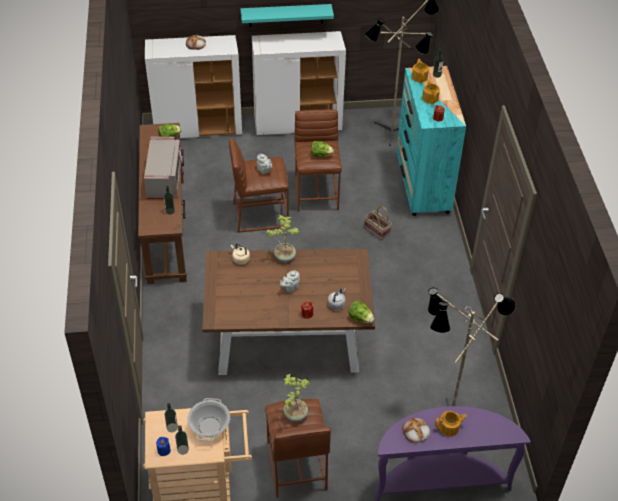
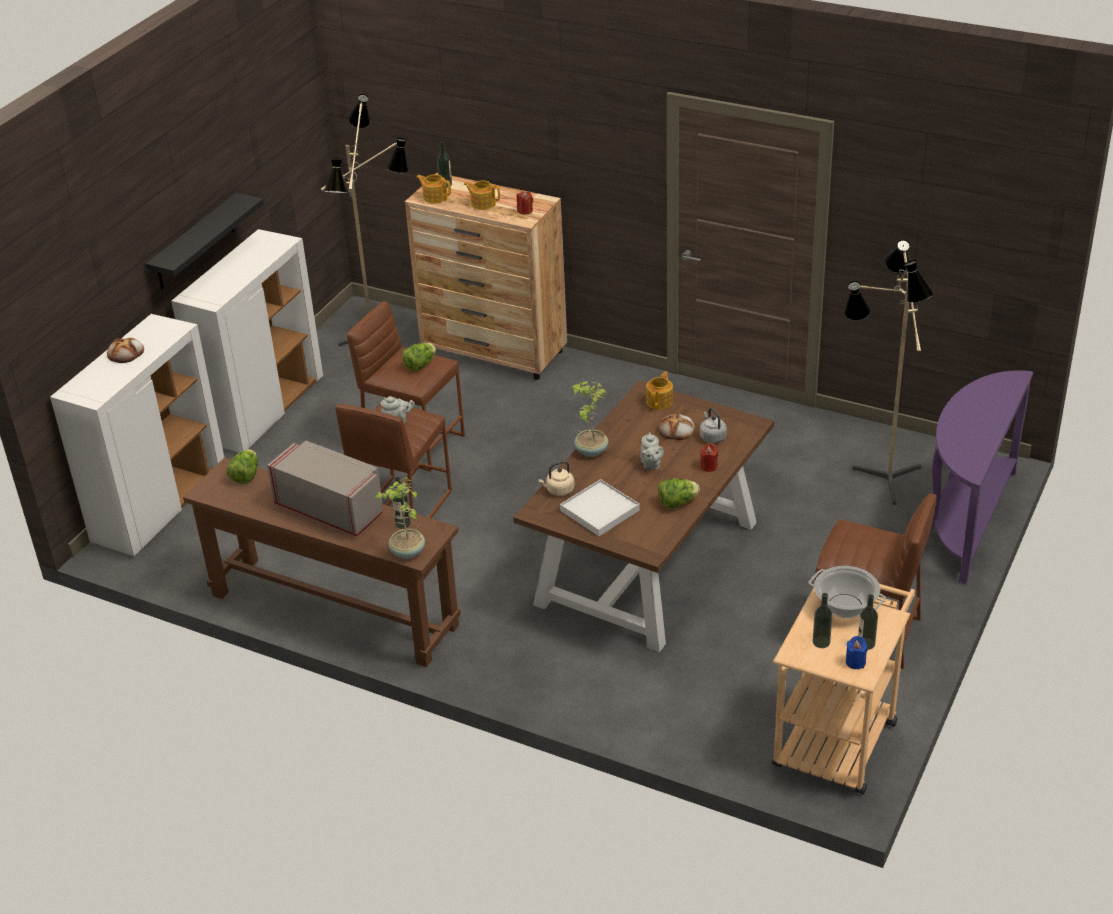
camera: 55 degrees left, 10 degrees down
(234, 283) = (599, 510): none -> white tray
(286, 15) = (195, 243): turquoise shelf -> black shelf
(295, 414) = (855, 543): potted plant -> potted plant (407, 552)
(360, 318) = (752, 426): lettuce -> lettuce (677, 503)
(378, 230) = (535, 417): basket -> none
(415, 431) = (964, 445): bread -> bread (676, 430)
(422, 185) = (495, 352): turquoise dresser -> brown dresser
(449, 428) = (976, 418): teapot -> teapot (660, 401)

